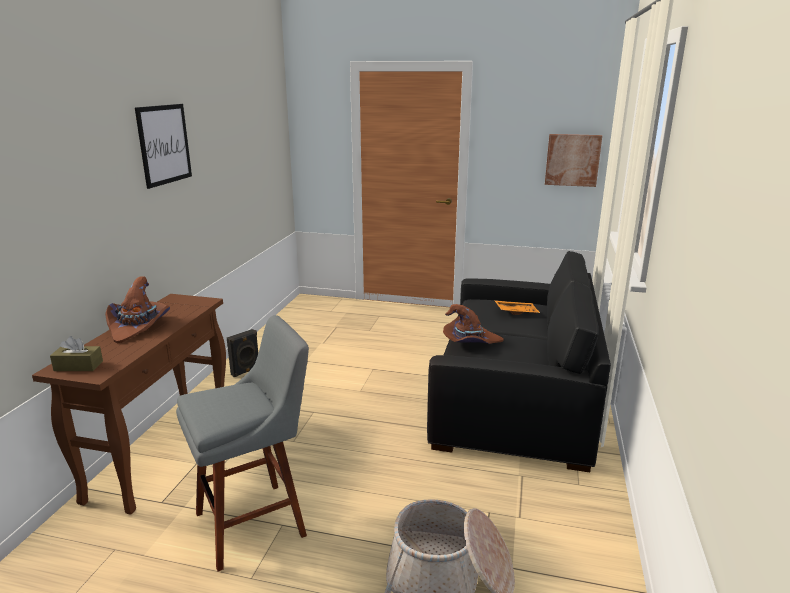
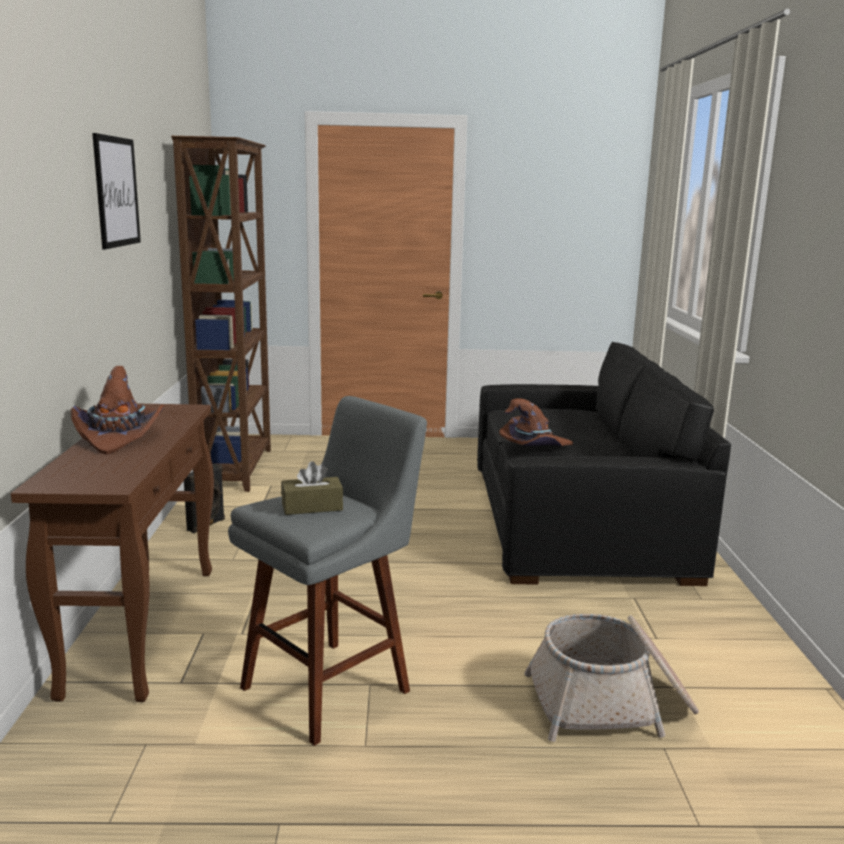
camera: 15 degrees left, 5 degrees down
(78, 366) = (74, 479): brown tissue box -> brown tissue box (312, 507)
(290, 324) = (236, 469): none -> brown bookcase
(516, 312) = (564, 417): orange tray -> none
(572, 160) = (591, 239): picture -> none

